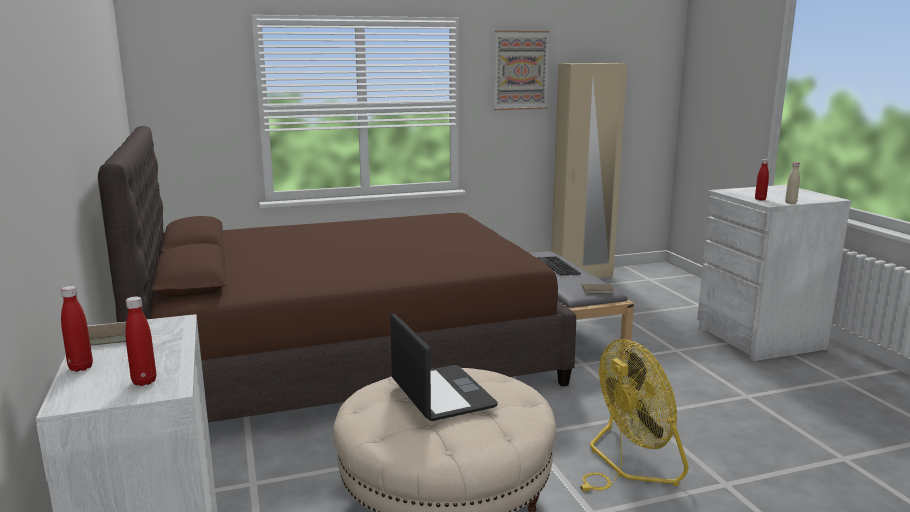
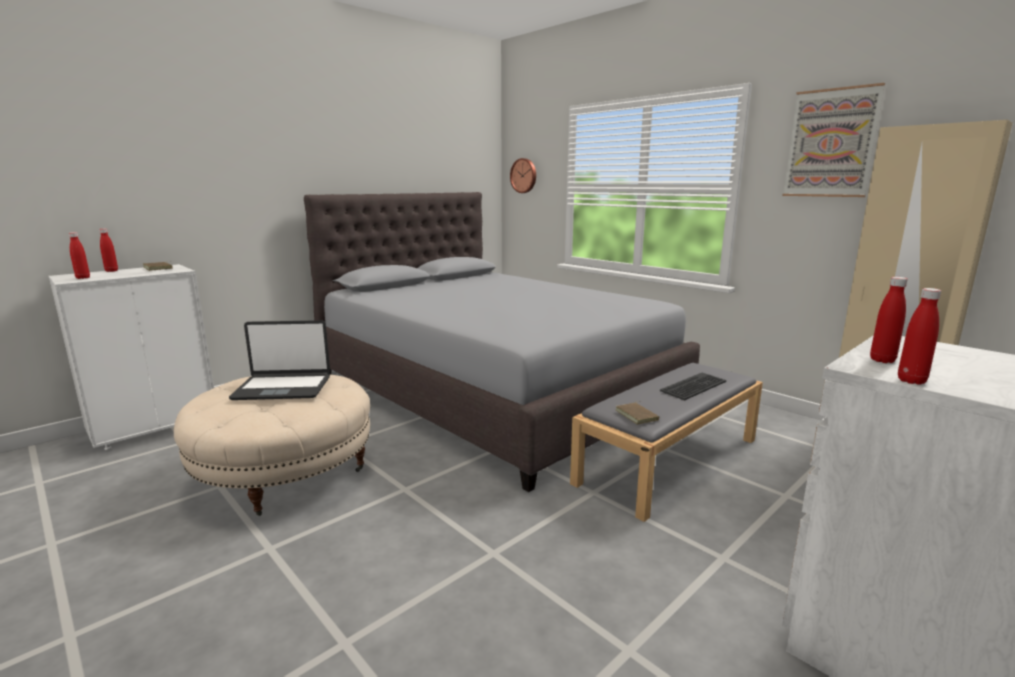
camera: 65 degrees right, 0 degrees up
(177, 98) = (524, 175): none -> wall clock
(346, 357) = (494, 389): brown bed -> grey bed
(441, 394) = (283, 388): laptop -> laptop turned 45 degrees clockwise
(623, 462) = (372, 553): yellow fan -> none
(790, 203) = (911, 381): beige bottle -> red bottle

